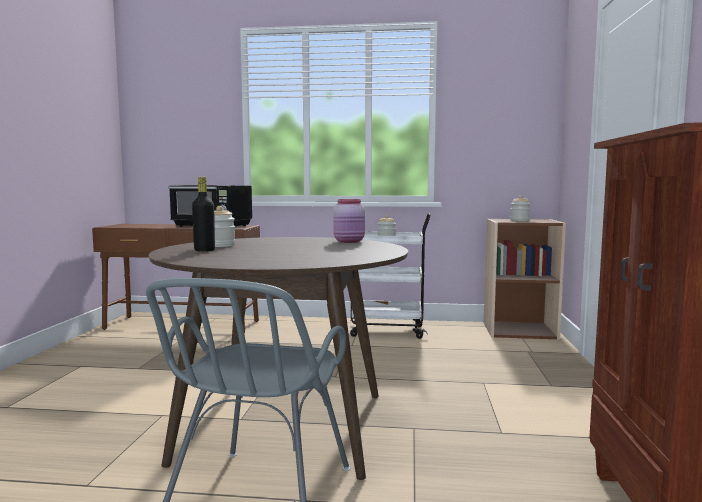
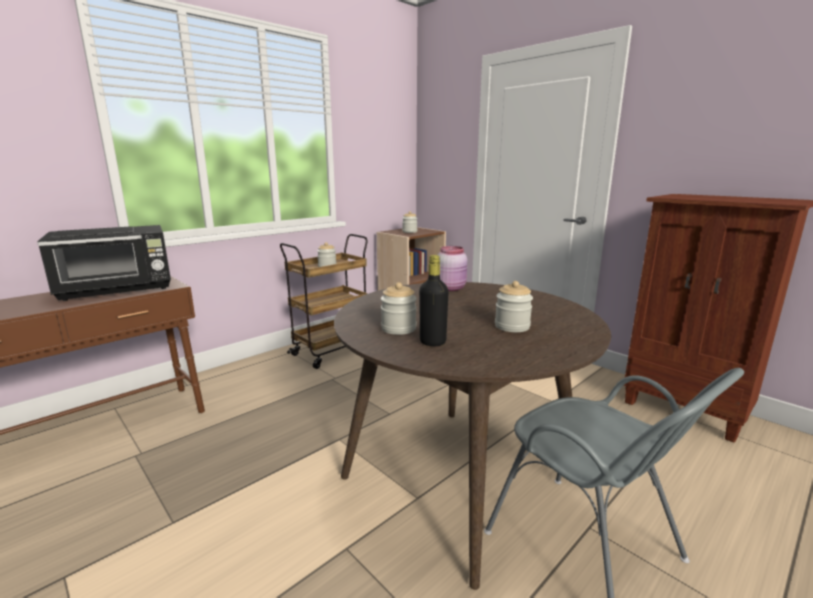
camera: 50 degrees left, 10 degrees up
(275, 255) = (512, 326): none -> jar
(388, 331) = (332, 352): white cart -> brown cart

